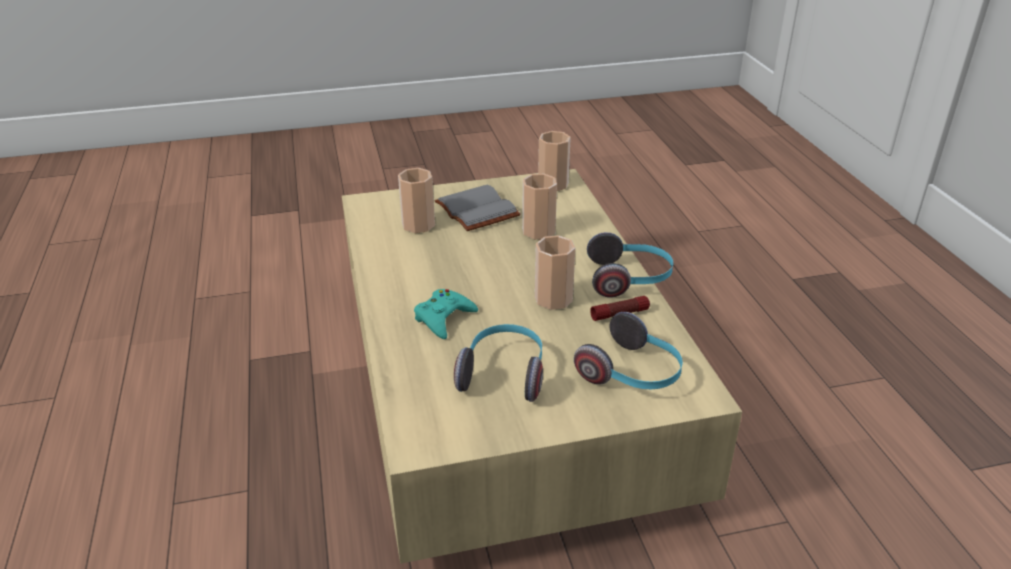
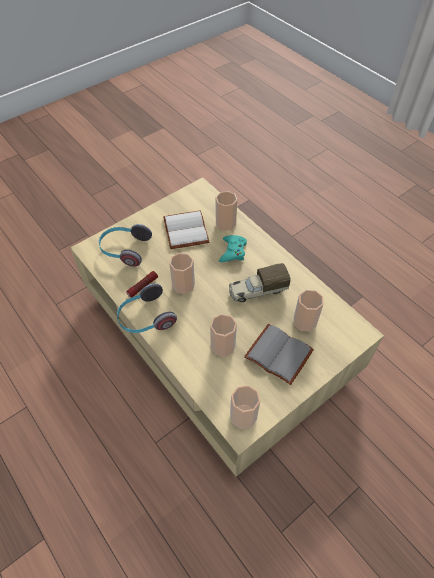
camera: 155 degrees right, 20 degrees up
(420, 362) = (225, 223): none -> cup
(450, 265) = (257, 290): none -> toy truck
(504, 374) = (184, 230): headphones -> white book

